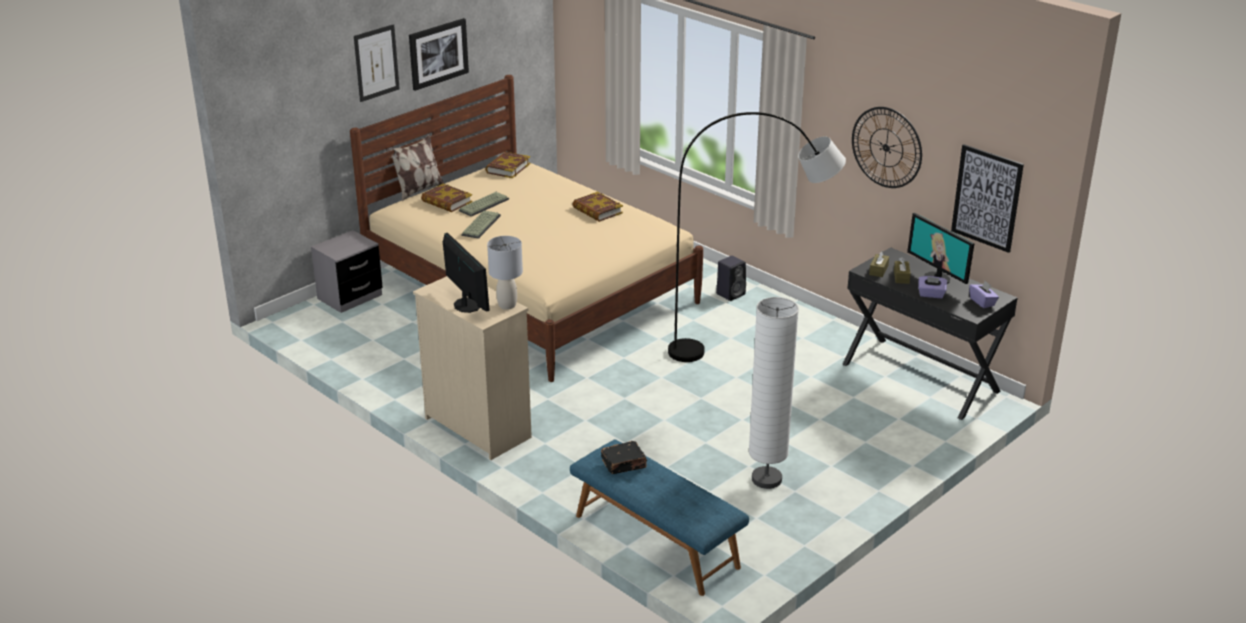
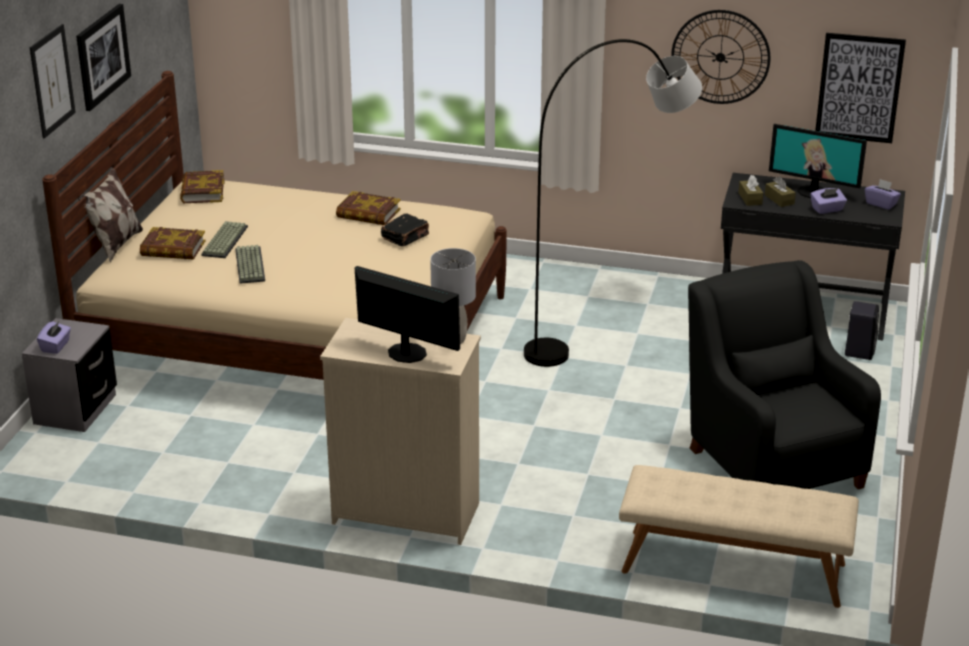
camera: 30 degrees left, 0 degrees up
(334, 248) = (56, 346): none -> purple tissue box
(624, 464) = (683, 487): black book -> black book (406, 237)
(655, 541) = (733, 568): blue bench -> beige bench
(731, 294) = (525, 278): black speaker -> black speaker (859, 350)
(766, 479) = (771, 462): white floor lamp -> black armchair

